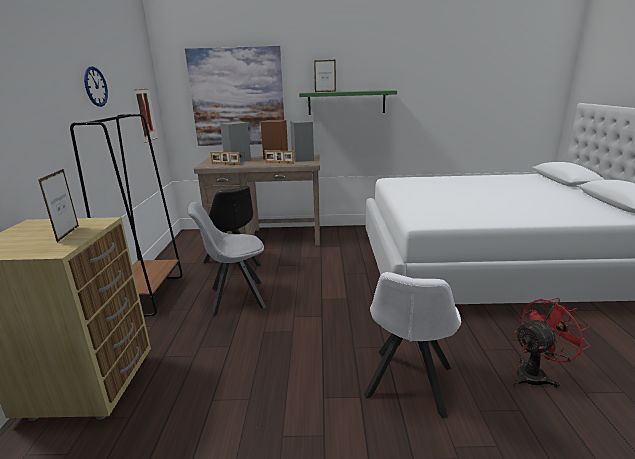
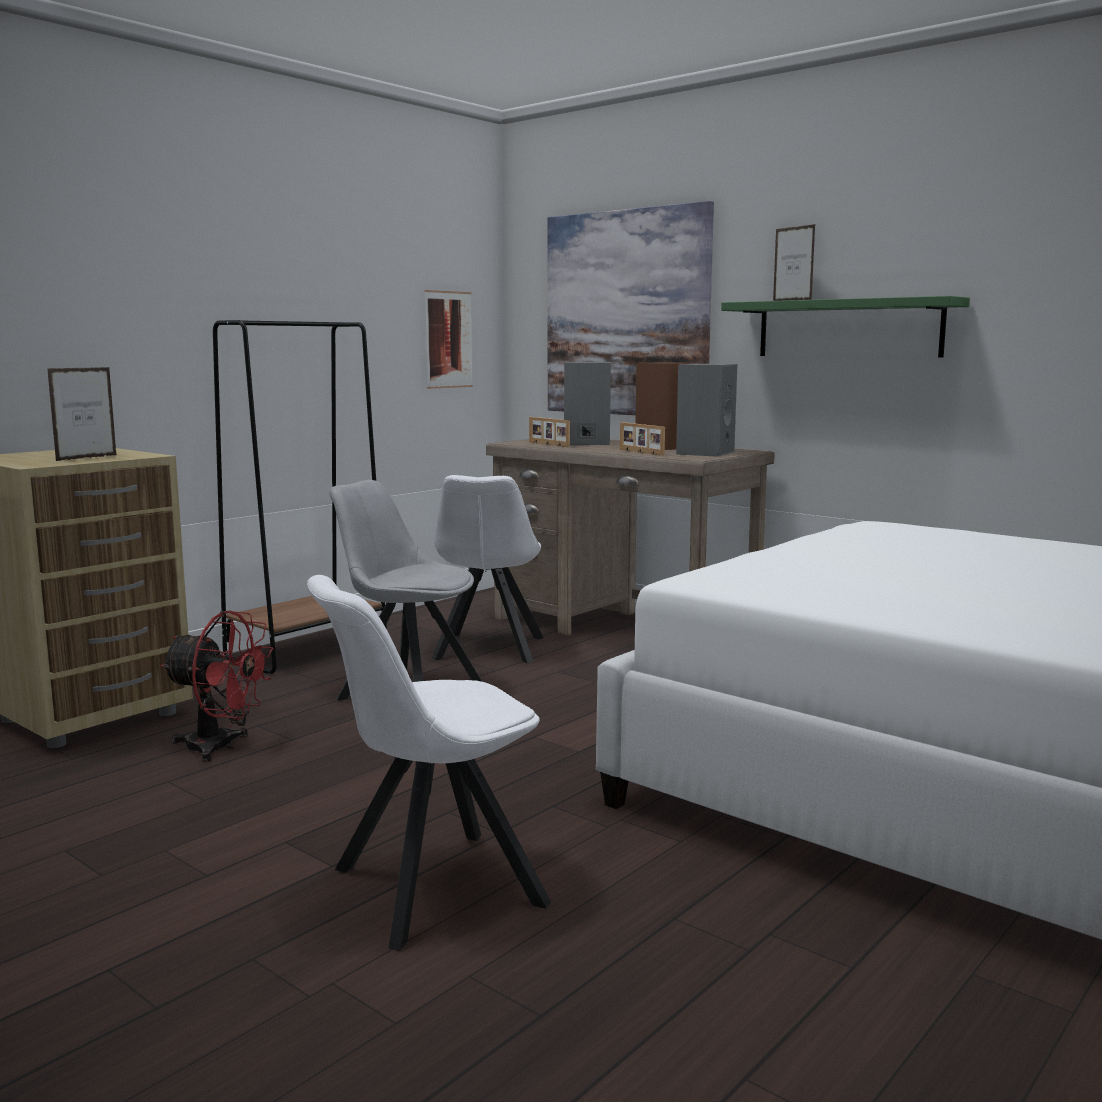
camera: 40 degrees right, 10 degrees down
(95, 86) = (319, 277): wall clock -> none
(233, 264) = (488, 649): black chair -> white chair
(536, 375) = (698, 1000): red fan -> red fan (221, 747)

